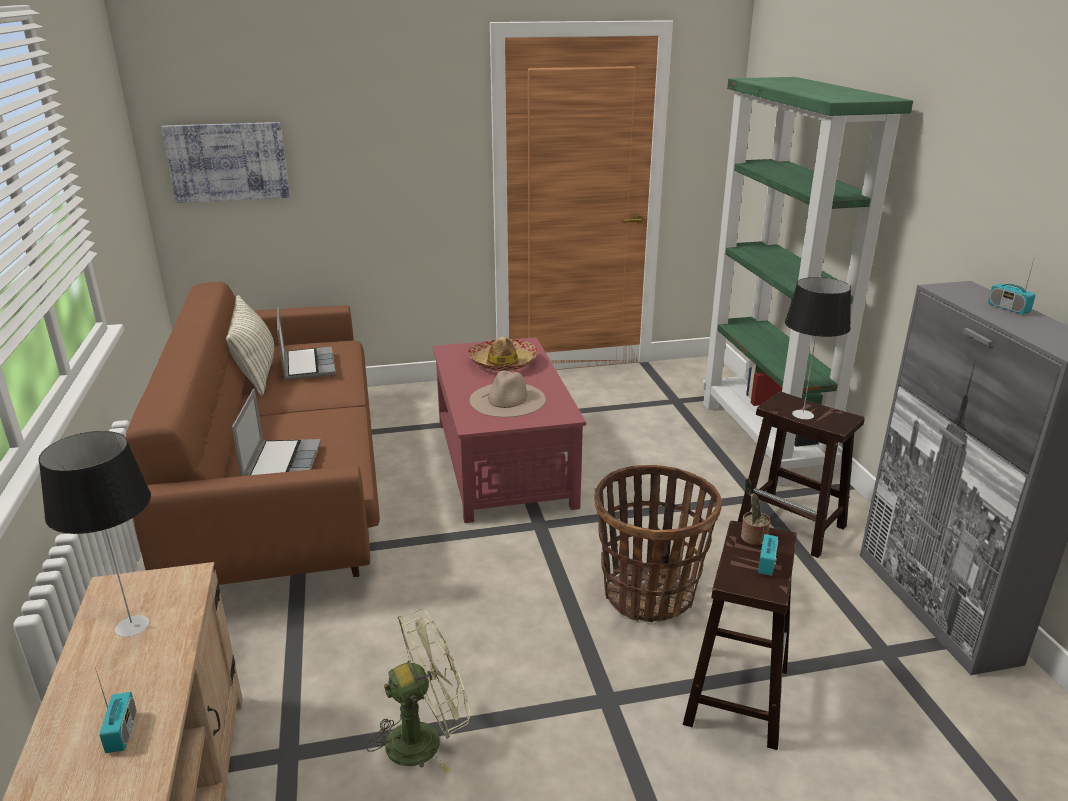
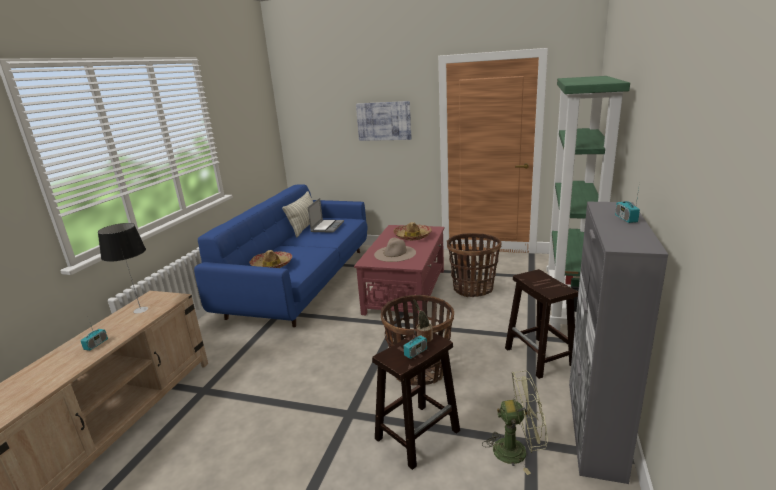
camera: 30 degrees right, 5 degrees down
(228, 162) = (314, 128): picture -> picture (384, 121)
(281, 464) = (272, 265): laptop -> hat
(285, 482) = (302, 281): brown sofa -> blue sofa
(424, 738) = (257, 402): green fan -> green fan (517, 450)
(609, 437) = (473, 289): none -> basket
(803, 415) = (538, 284): table lamp -> none

